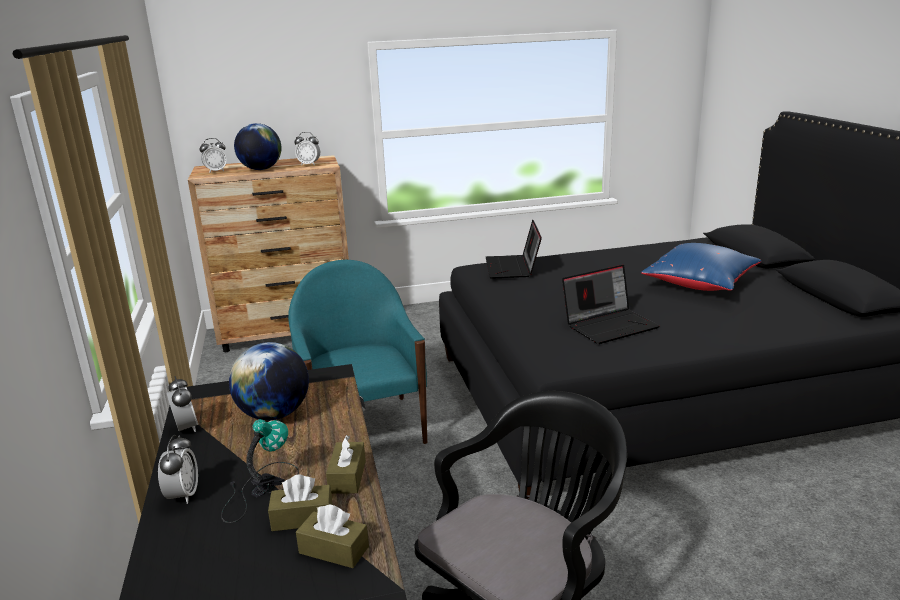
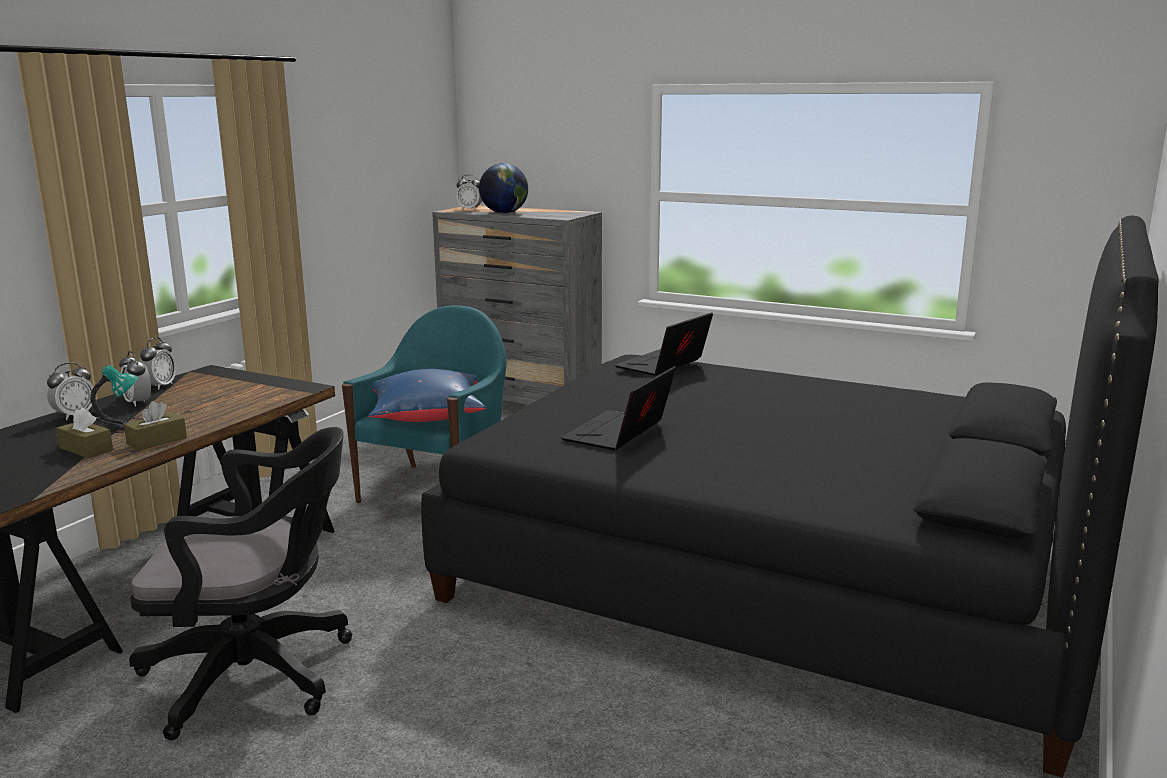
camera: 40 degrees right, 5 degrees down
(274, 414) = (215, 396): globe -> none
(289, 333) = (522, 402): brown dresser -> grey dresser
(309, 164) = (551, 215): alarm clock -> alarm clock (138, 402)
(334, 550) = (57, 469): brown tissue box -> none
(610, 325) = (619, 434): laptop -> laptop turned 105 degrees clockwise
(700, 285) = (825, 435): blue pillow -> blue pillow (427, 418)

